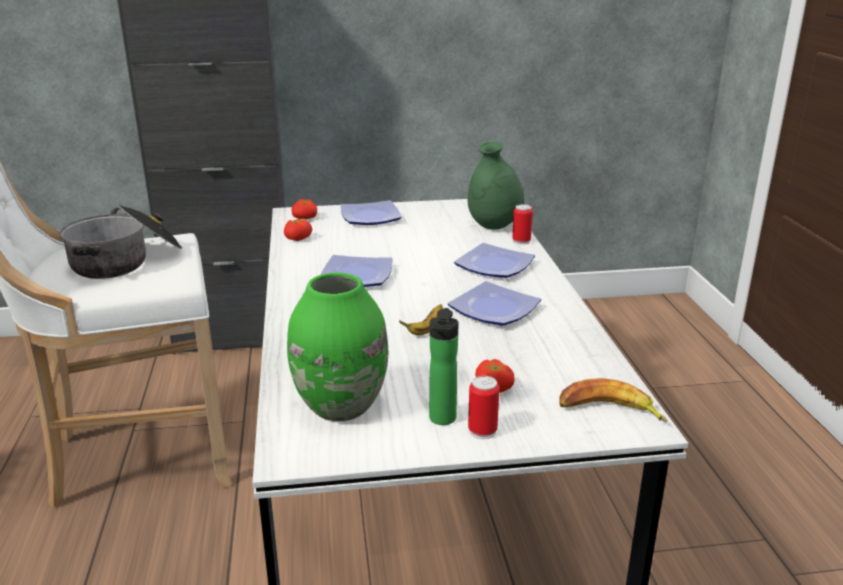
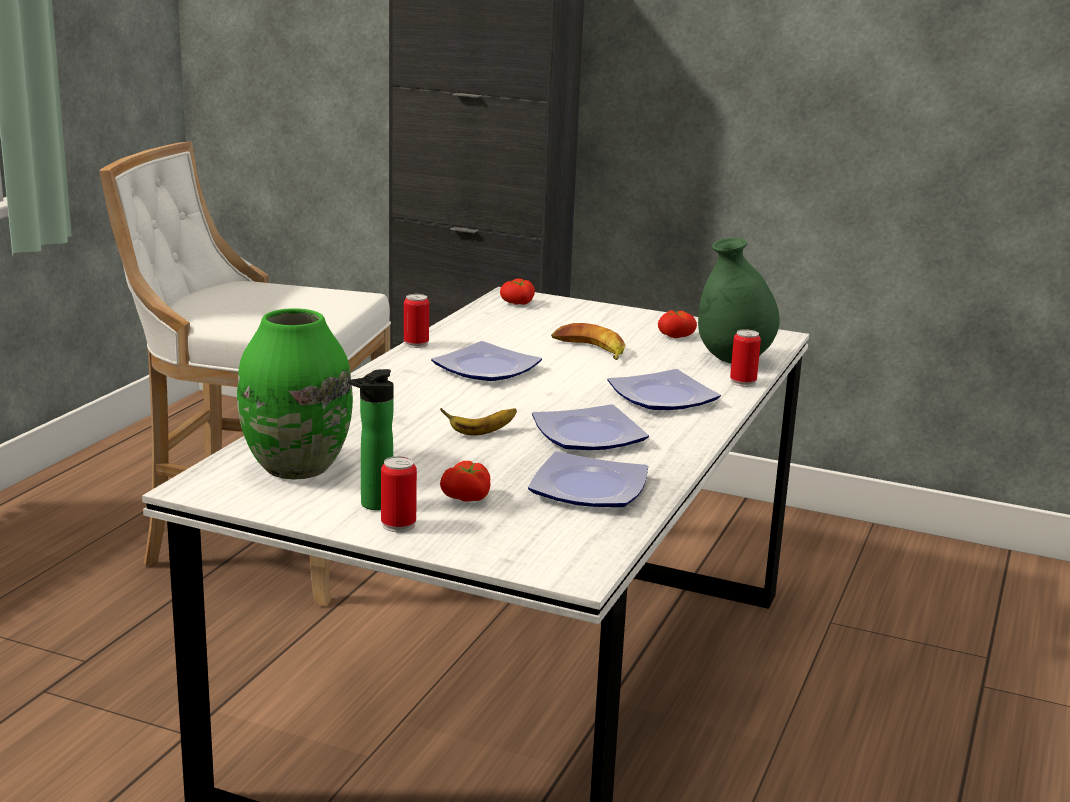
camera: 30 degrees right, 5 degrees down
(126, 261) = (283, 304): cooking pot -> none
(280, 269) = (416, 344): none -> can
(297, 238) = (478, 320): tomato -> tomato (675, 335)
(372, 217) = (596, 319): plate -> plate (590, 490)
(609, 411) = (559, 551): banana -> banana (589, 350)

